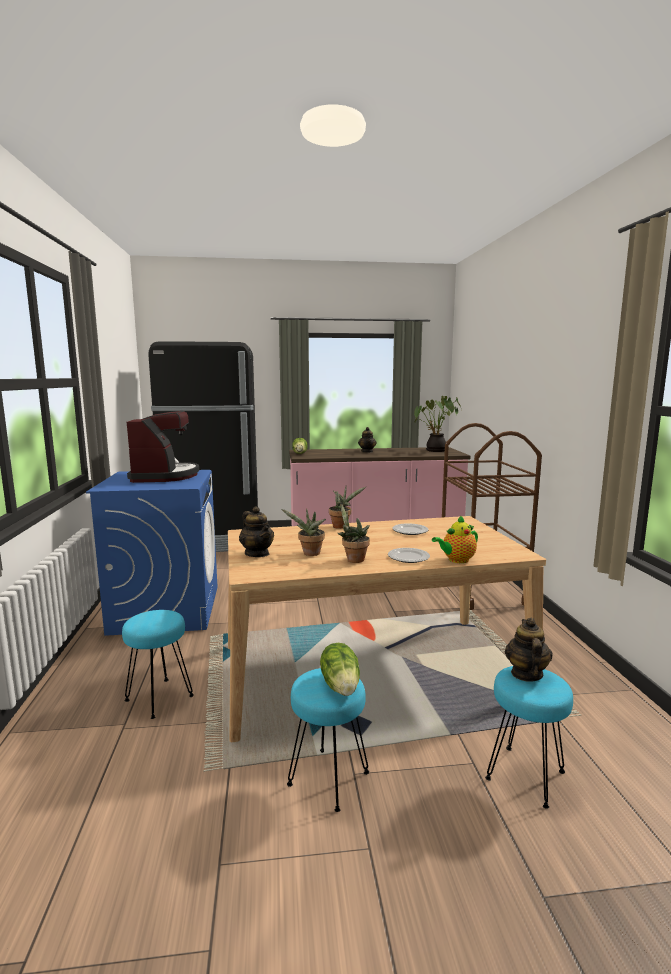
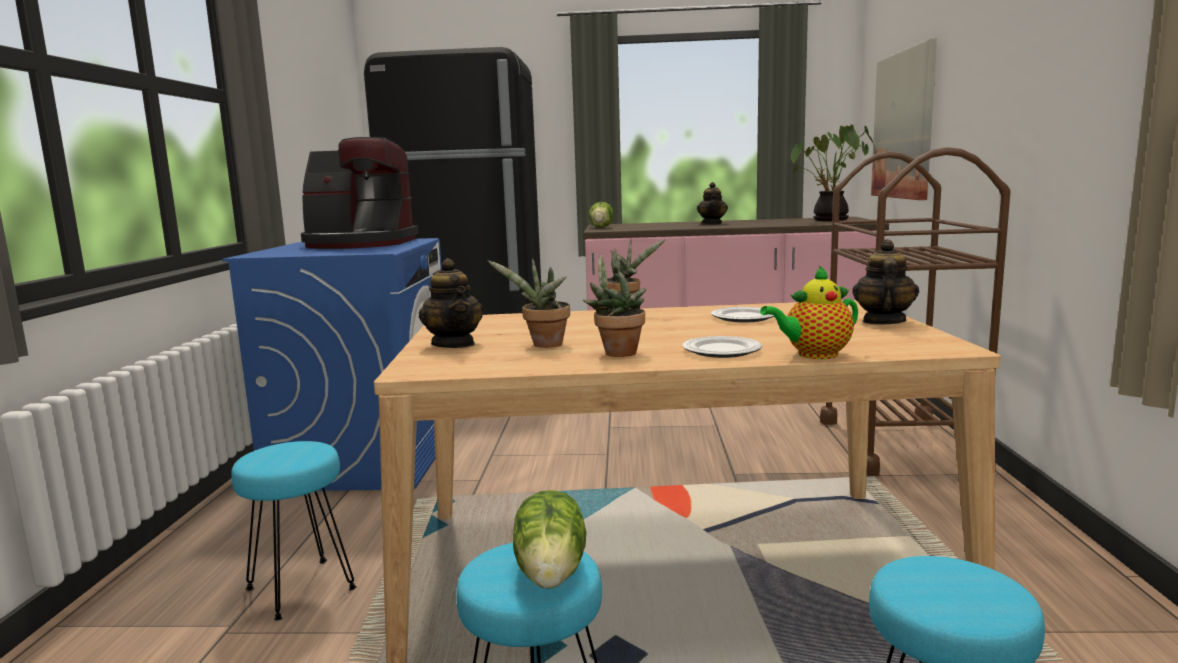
camera: 10 degrees right, 0 degrees up
(164, 476) = (359, 244): coffee machine -> coffee machine turned 90 degrees clockwise
(479, 400) = (904, 125): none -> picture
(526, 674) = (941, 572): teapot -> teapot (883, 322)

